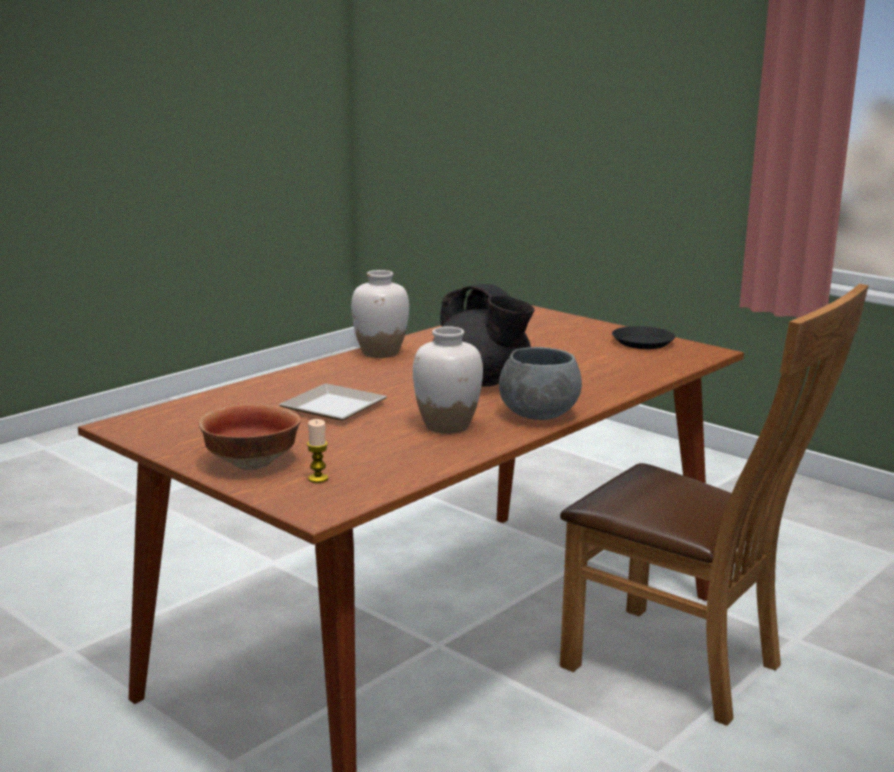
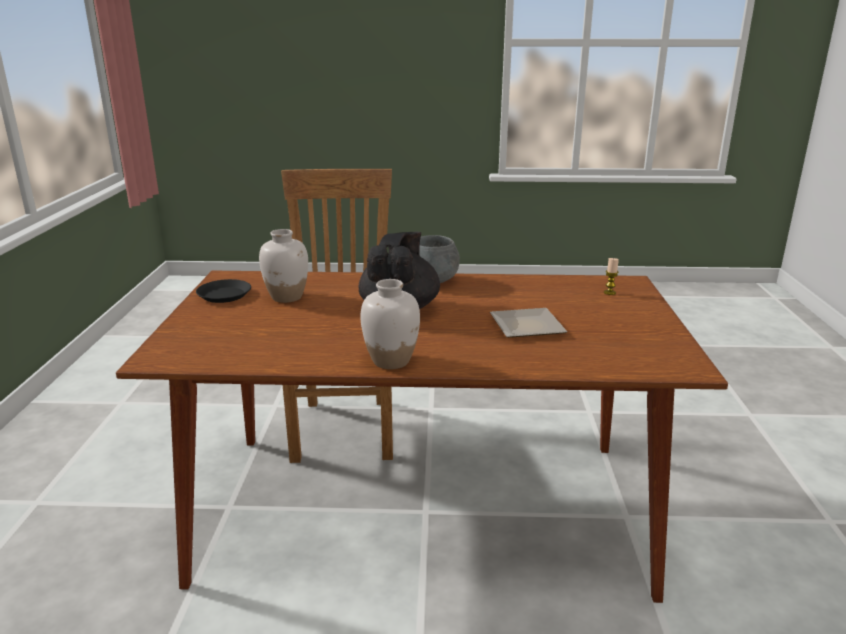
camera: 130 degrees left, 5 degrees up
(251, 462) = (633, 311): bowl -> none
(447, 426) = (491, 292): white vase -> white vase (287, 297)

